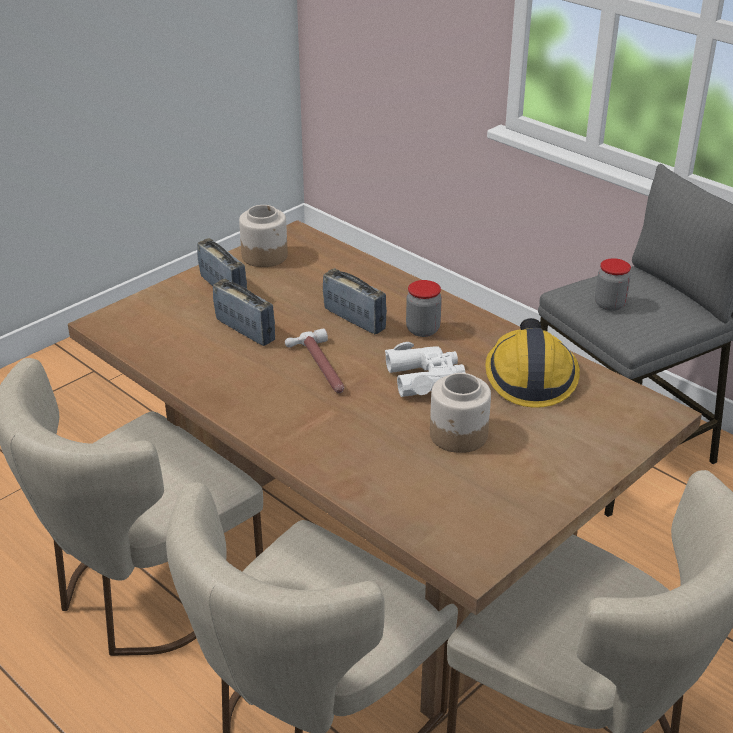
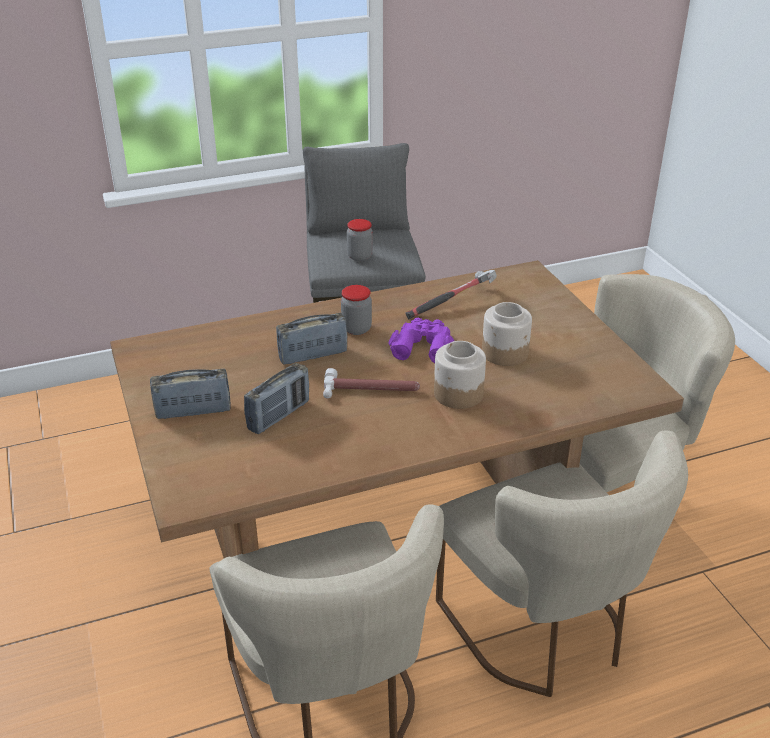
camera: 65 degrees left, 0 degrees up
(245, 330) = (279, 416): radio -> radio turned 150 degrees clockwise
(265, 256) = (158, 374): jar -> jar (458, 394)
(425, 377) = (423, 346): white binoculars -> purple binoculars
(530, 376) = (454, 304): hard hat -> hammer

